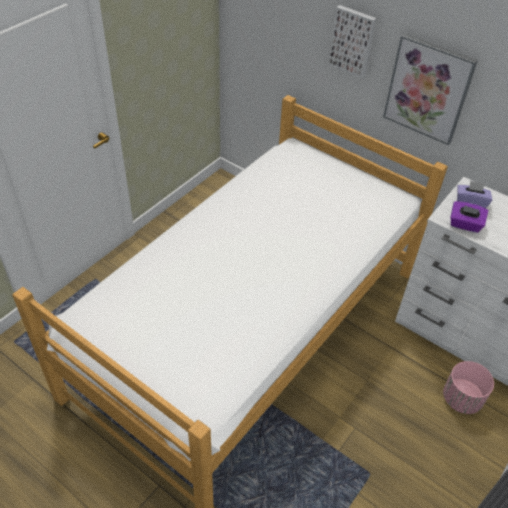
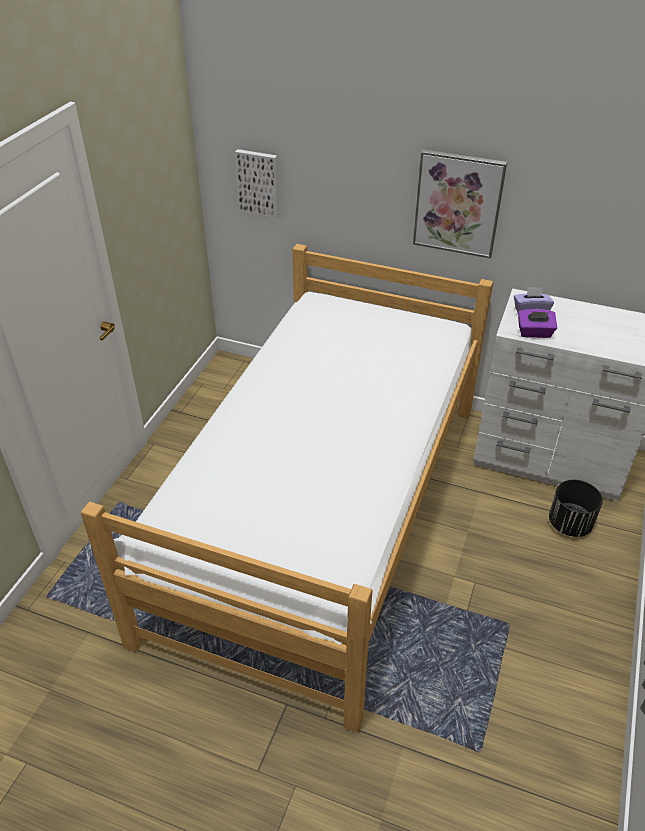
camera: 15 degrees left, 5 degrees down
(353, 41) = (365, 169): picture -> picture (259, 183)
(462, 399) = (570, 524): pink planter -> black planter

